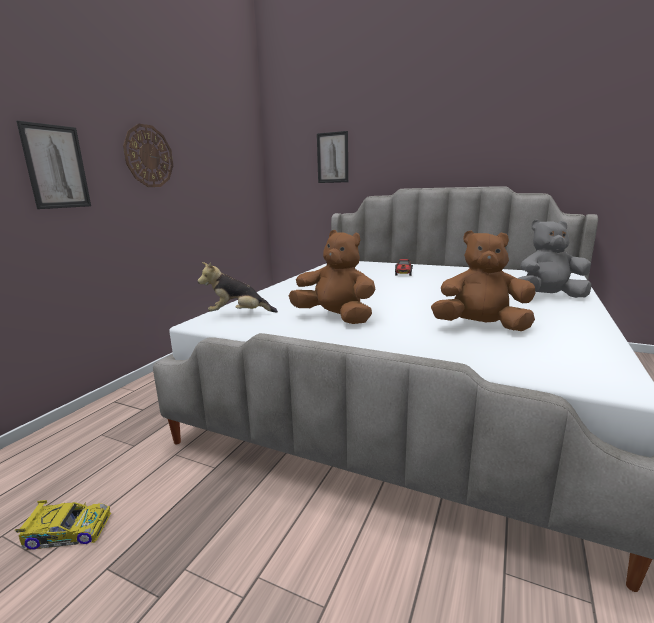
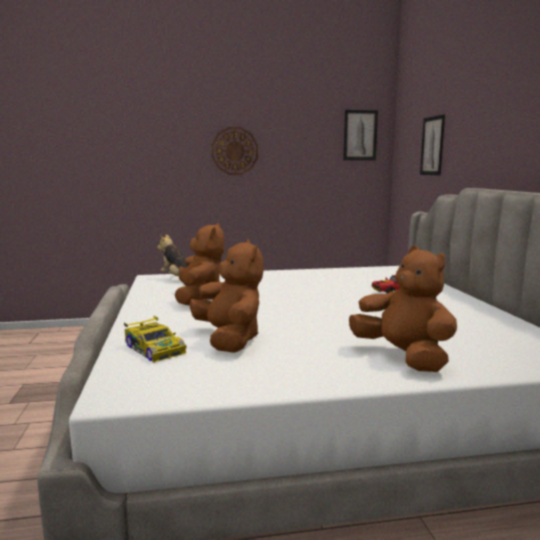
camera: 55 degrees right, 5 degrees down
(56, 167) = (158, 161): picture -> picture (360, 135)
(67, 531) = (44, 365): toy car -> toy car (154, 348)
(548, 297) = (403, 357): grey plush toy -> brown plush toy

